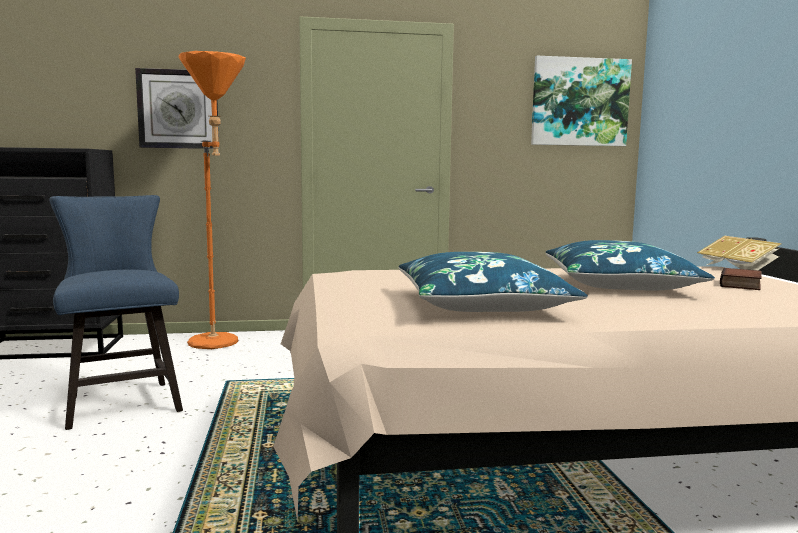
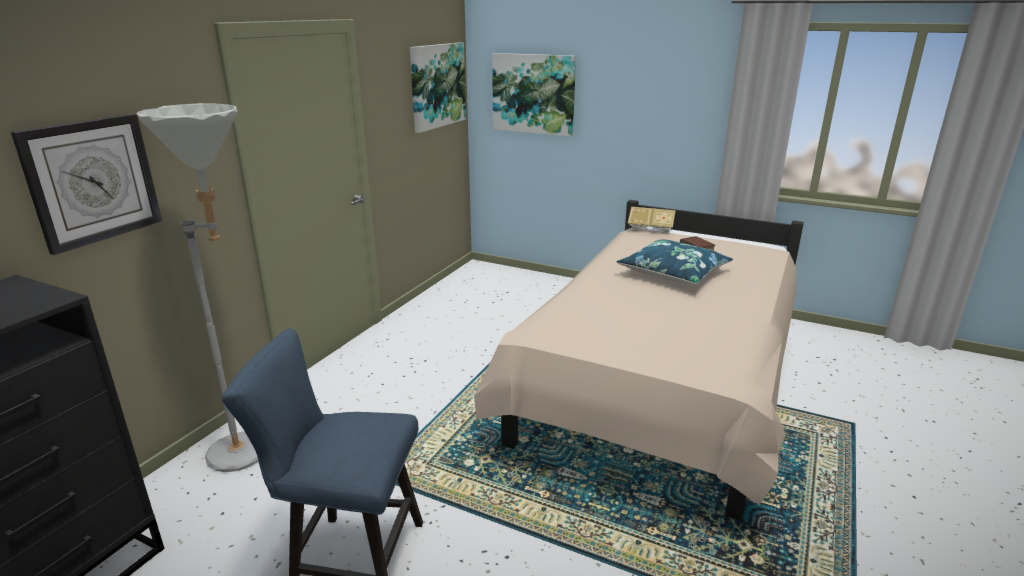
camera: 55 degrees left, 15 degrees up
(220, 344) = (252, 450): orange floor lamp -> grey floor lamp
(482, 304) = (701, 327): blue pillow -> none
(690, 107) = (533, 94): none -> picture

